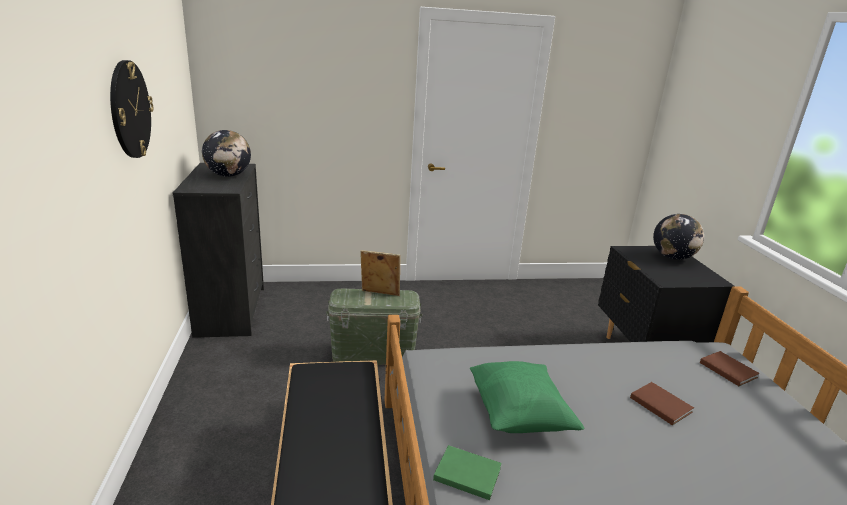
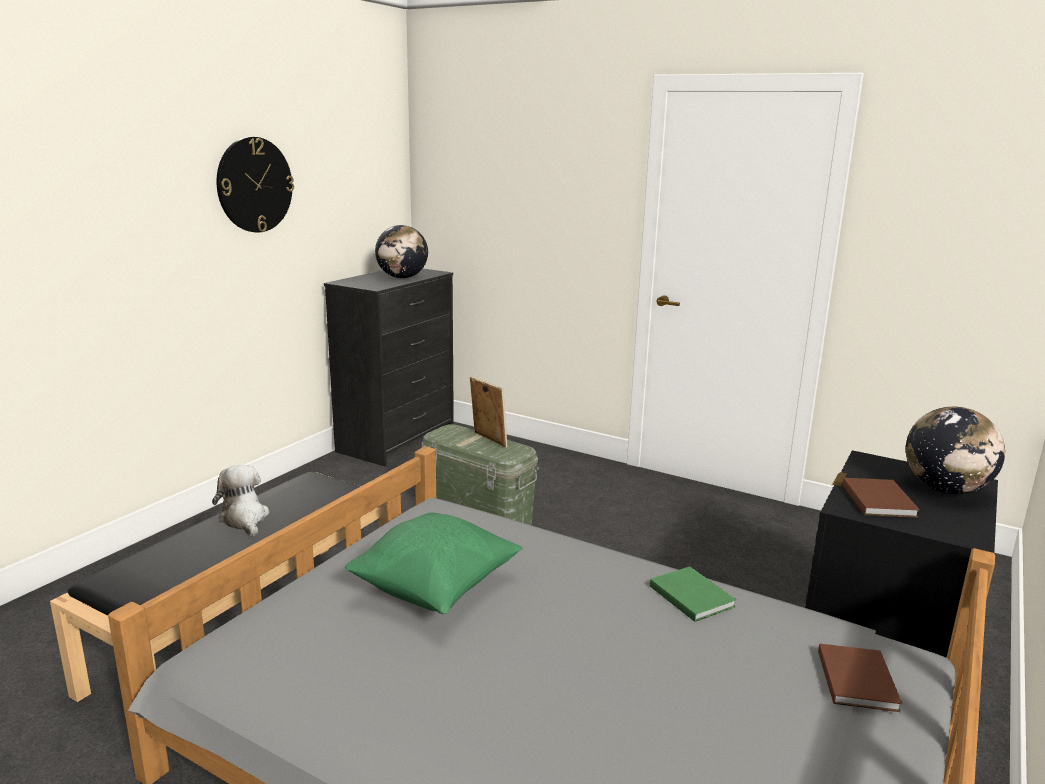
camera: 40 degrees right, 5 degrees down
(319, 427) = (244, 519): none -> plush toy
(466, 473) = (298, 606): green book -> green book (691, 595)
(660, 404) = (644, 660): brown book -> brown book (879, 500)

